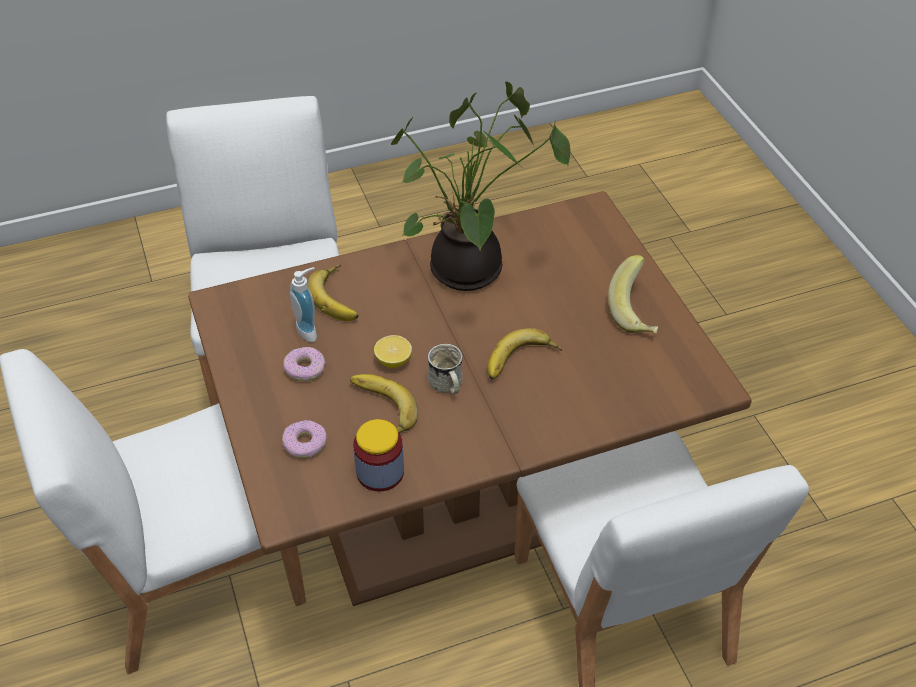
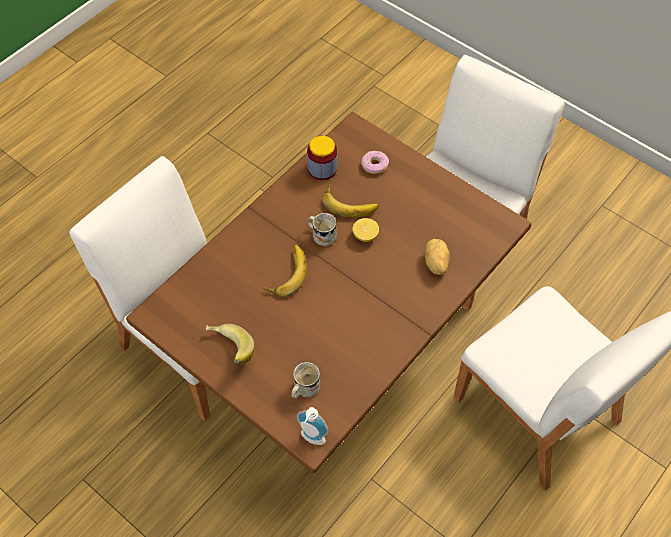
camera: 150 degrees right, 10 degrees up
(305, 368) = (413, 206): donut -> none
(310, 330) = (432, 232): soap dispenser -> soap dispenser (311, 439)
(339, 297) = (435, 263): banana -> potato
(469, 274) = (364, 325): potted plant -> none
(575, 248) = (303, 389): none -> white mug

